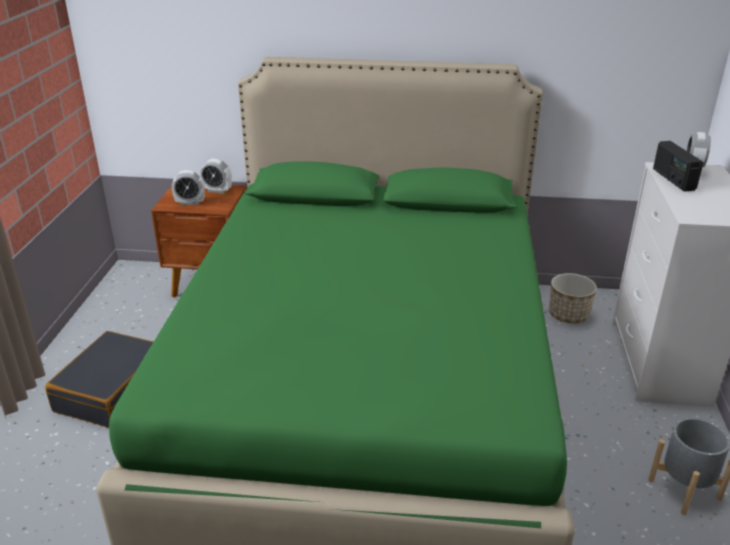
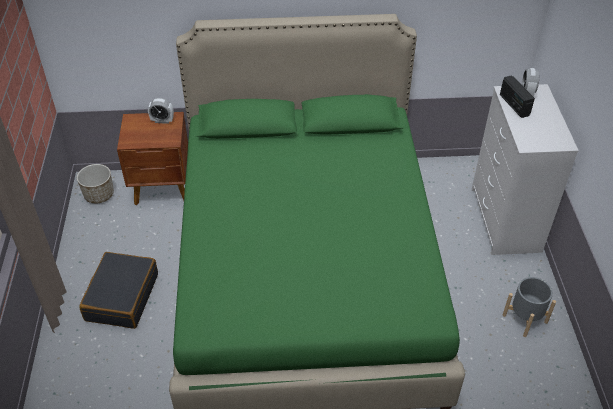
camera: 10 degrees left, 15 degrees up
(190, 203) = (145, 137): alarm clock -> none
(568, 315) = (440, 185): planter -> planter (99, 195)

